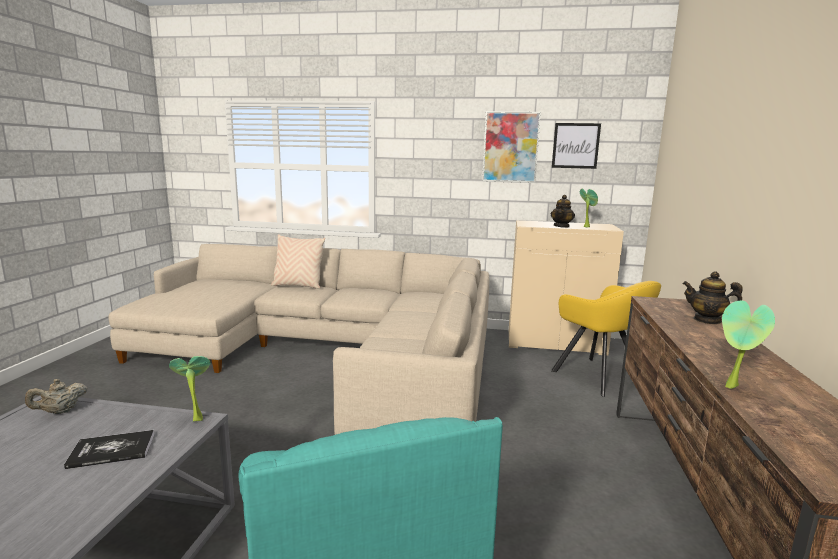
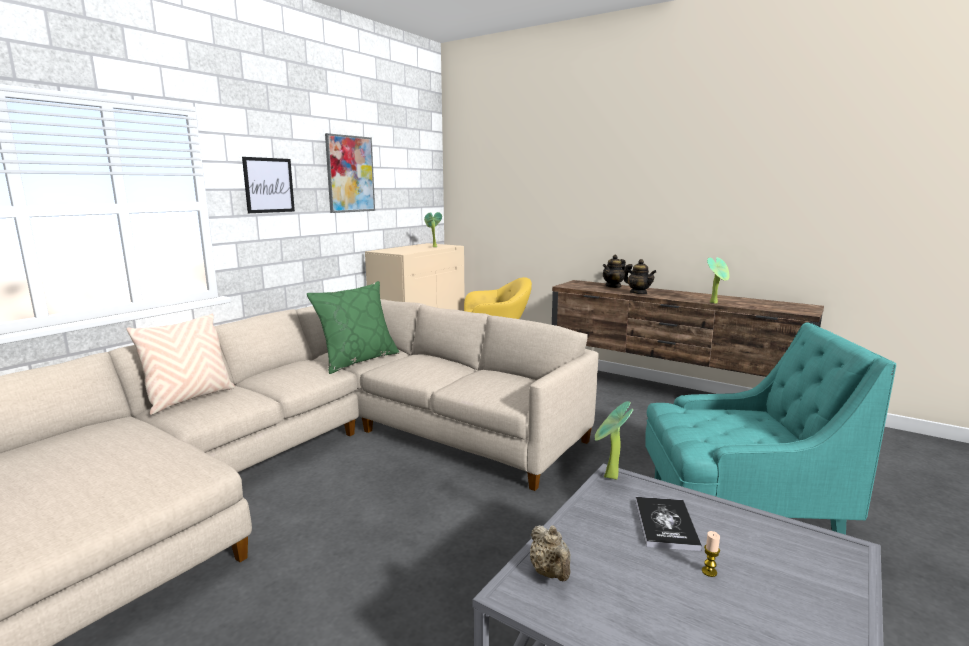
camera: 65 degrees left, 0 degrees up
(32, 473) = (709, 572): none -> candle
(407, 302) = (357, 360): none -> green pillow
(561, 226) = (422, 249): teapot -> teapot (638, 293)
(575, 145) = (397, 172): picture -> picture (269, 185)

